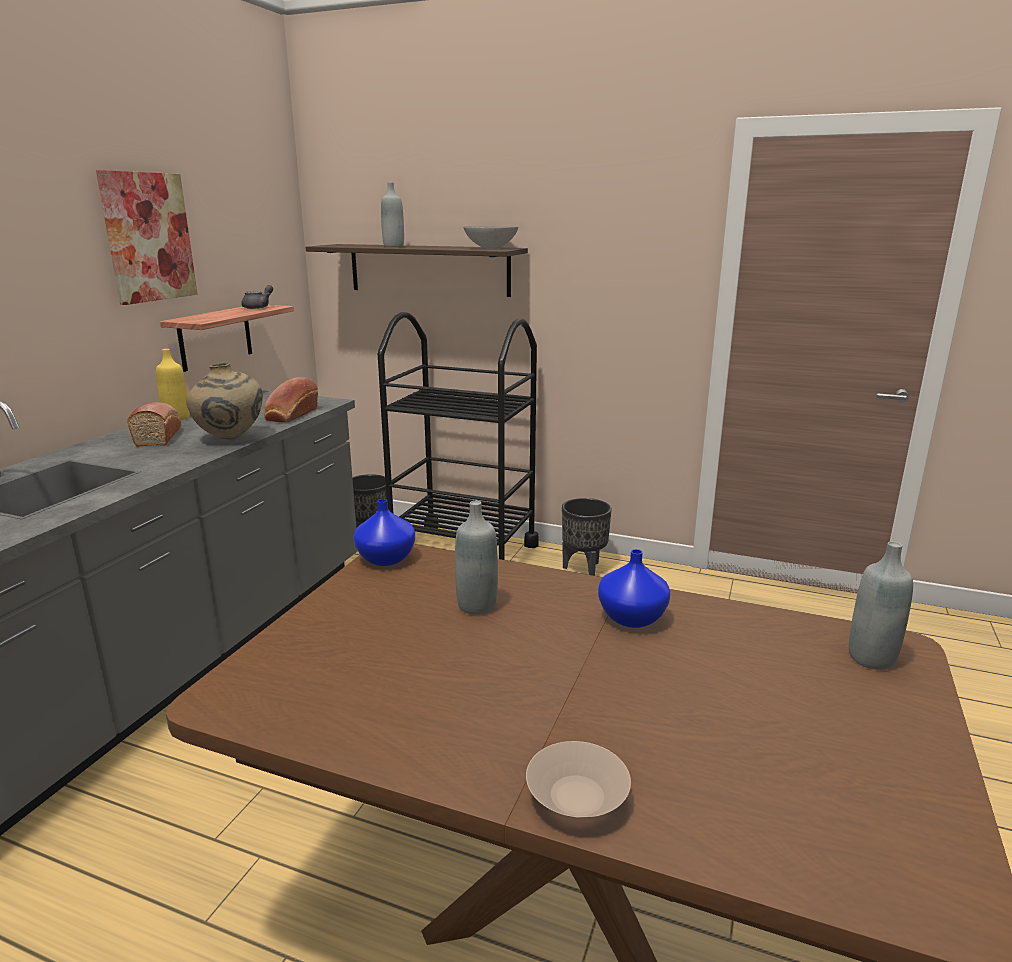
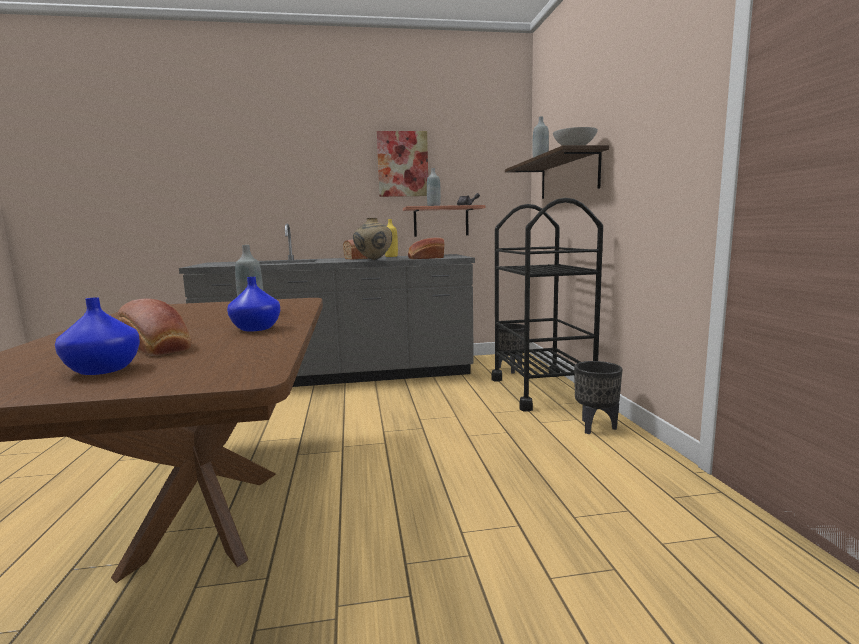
camera: 60 degrees right, 10 degrees down
(387, 558) = (297, 300): blue vase -> blue vase (103, 370)
(576, 799) = (54, 341): beige bowl -> none
(714, 694) = (158, 347): none -> bread
(871, 658) = (223, 370): grey bottle -> grey bottle (433, 206)

